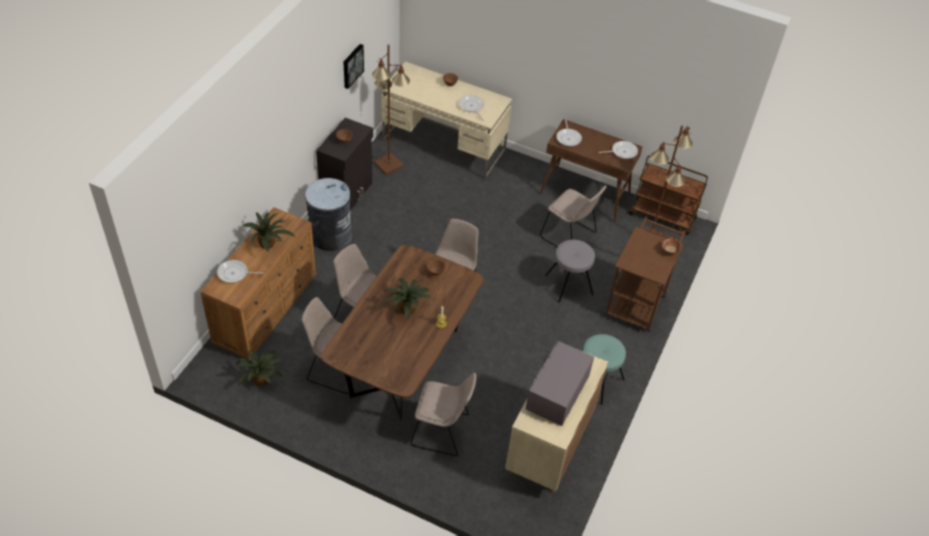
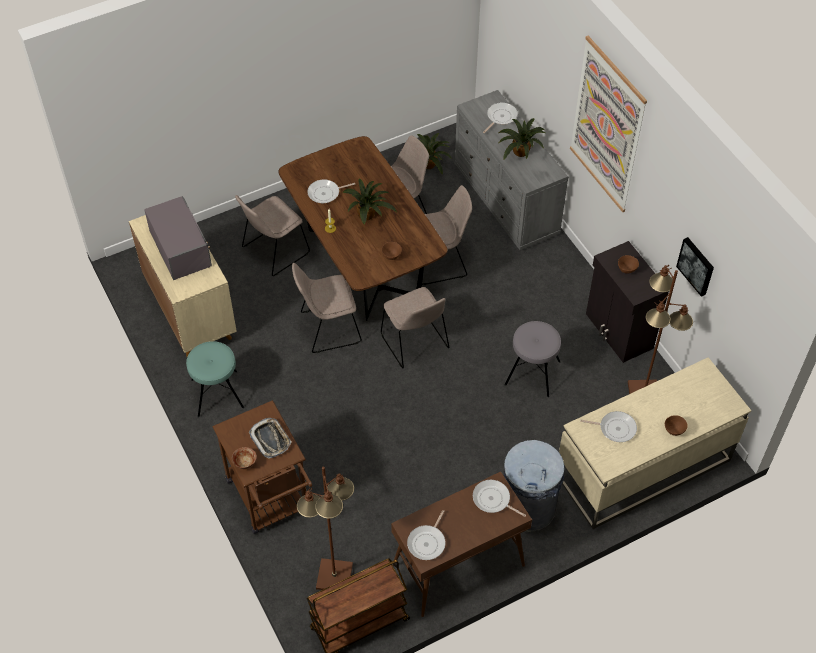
camera: 130 degrees right, 5 degrees up
(266, 308) = (506, 200): brown dresser -> grey dresser
(279, 115) = (607, 125): none -> picture
(330, 236) = (565, 288): grey trash can -> grey trash can (528, 507)
(408, 347) = (325, 193): none -> frying pan
(569, 236) = (406, 500): beige chair -> beige chair (328, 328)
(569, 285) = (342, 450): grey stool -> grey stool (532, 373)
(641, 249) = (270, 439): none -> tray

